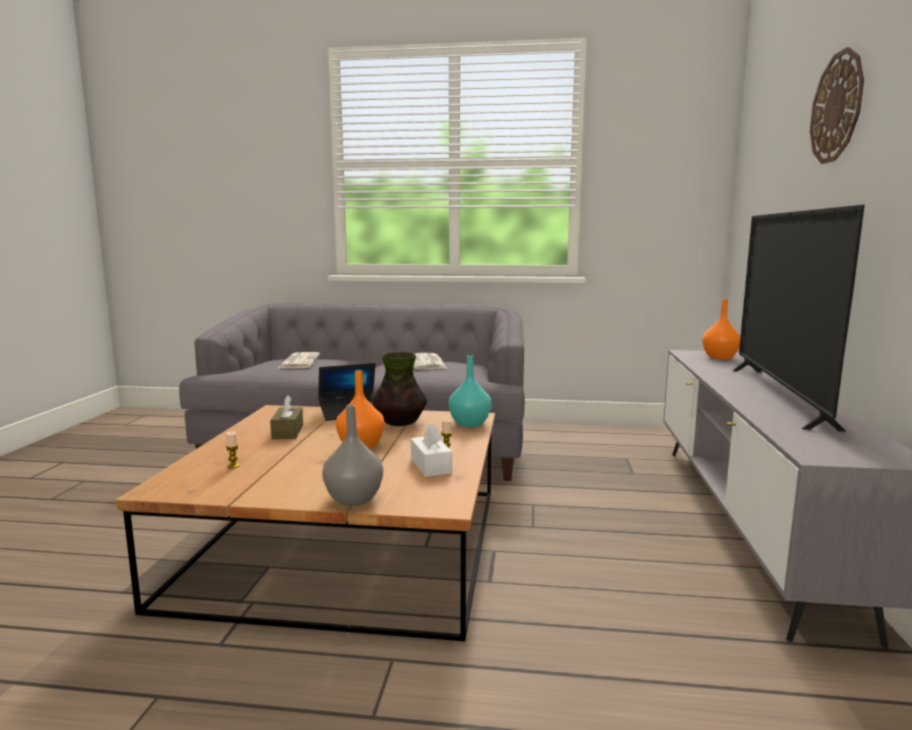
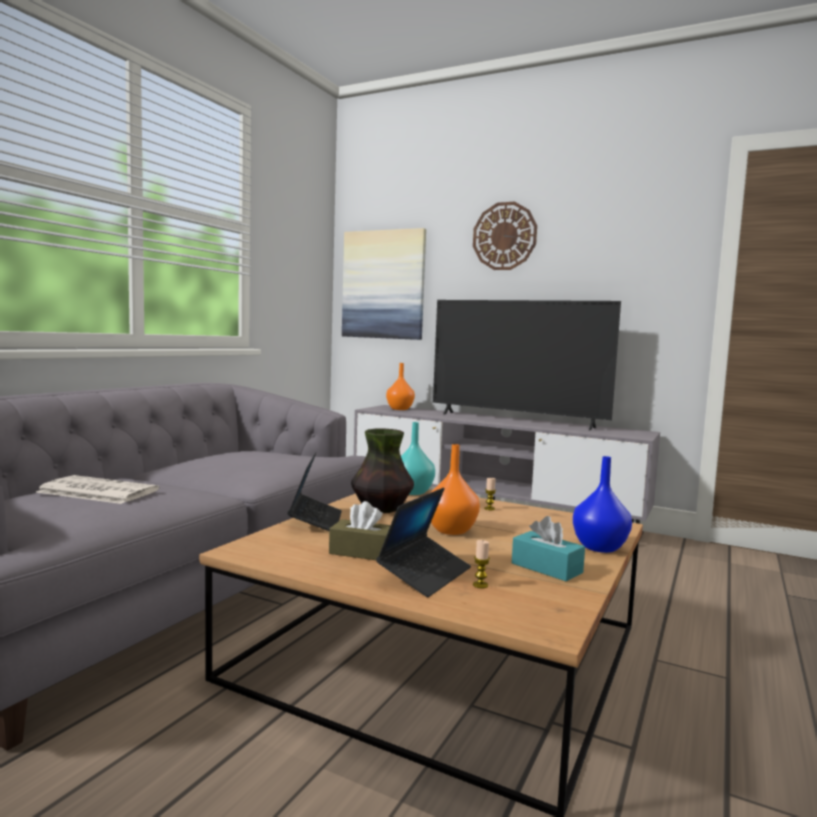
camera: 70 degrees left, 5 degrees down
(249, 450) = (425, 574): none -> laptop
(281, 482) = (546, 568): none -> turquoise tissue box
(355, 499) = (600, 547): grey vase -> blue vase
(428, 363) = (240, 455): newspaper -> none
(431, 466) = (524, 517): white tissue box -> none
(755, 198) = (383, 285): none -> picture

